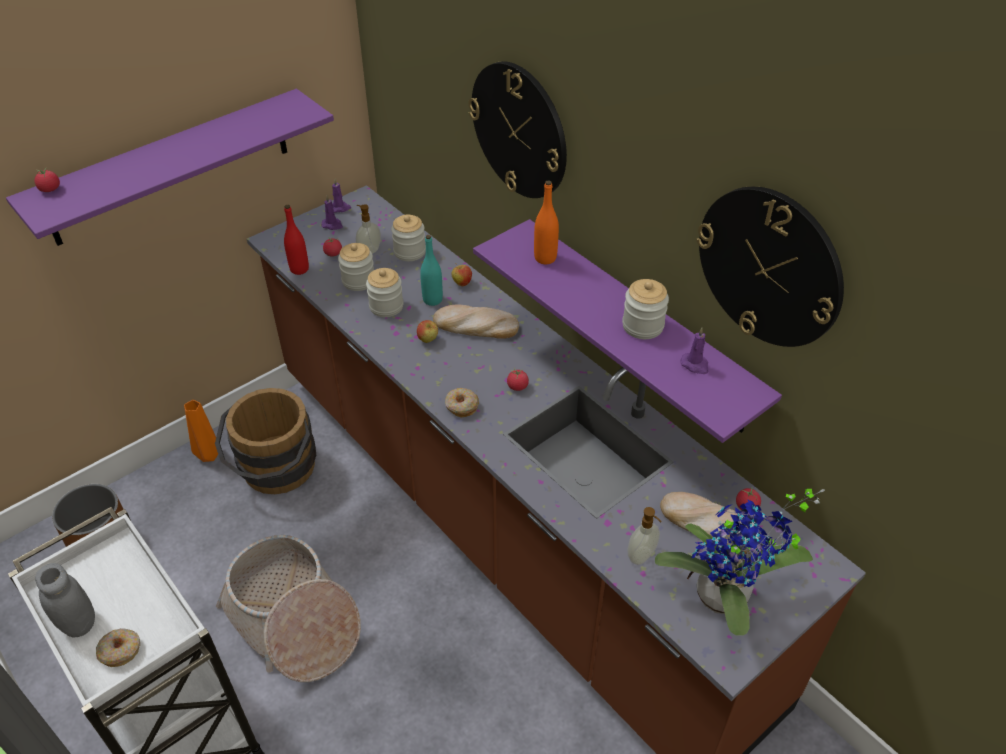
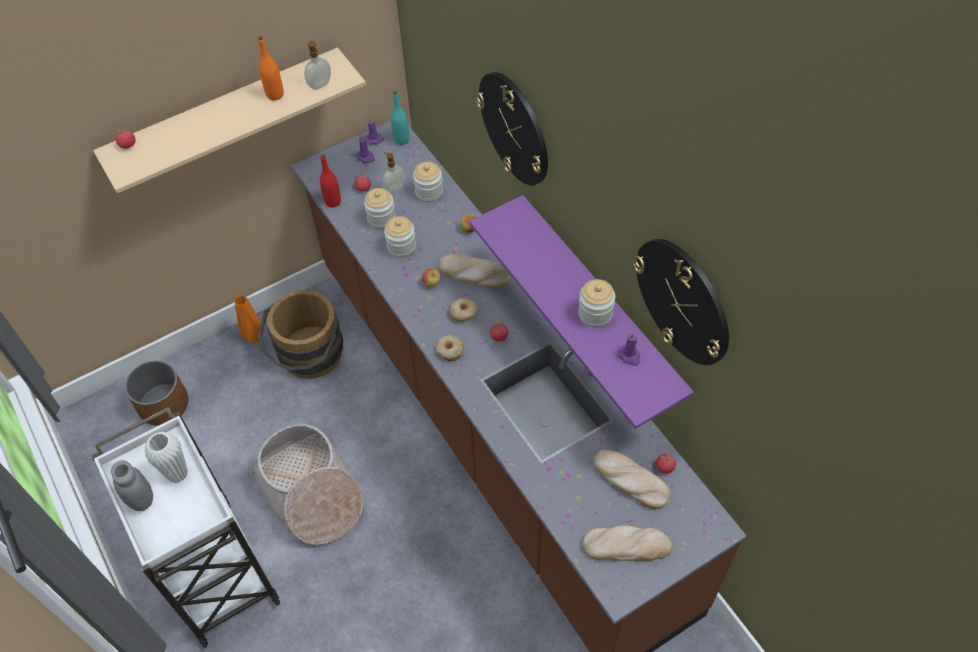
camera: 10 degrees right, 10 degrees up
(121, 650) = (171, 525): donut -> donut (463, 312)
(127, 585) = (177, 473): none -> white vase
(170, 167) = (226, 117): purple shelf -> beige shelf
(432, 300) = (441, 244): turquoise bottle -> turquoise bottle (401, 139)
(545, 258) = (528, 237): orange bottle -> orange bottle (275, 95)
(642, 556) = (570, 500): soap dispenser -> soap dispenser (320, 85)
(724, 601) = (627, 545): potted plant -> bread

